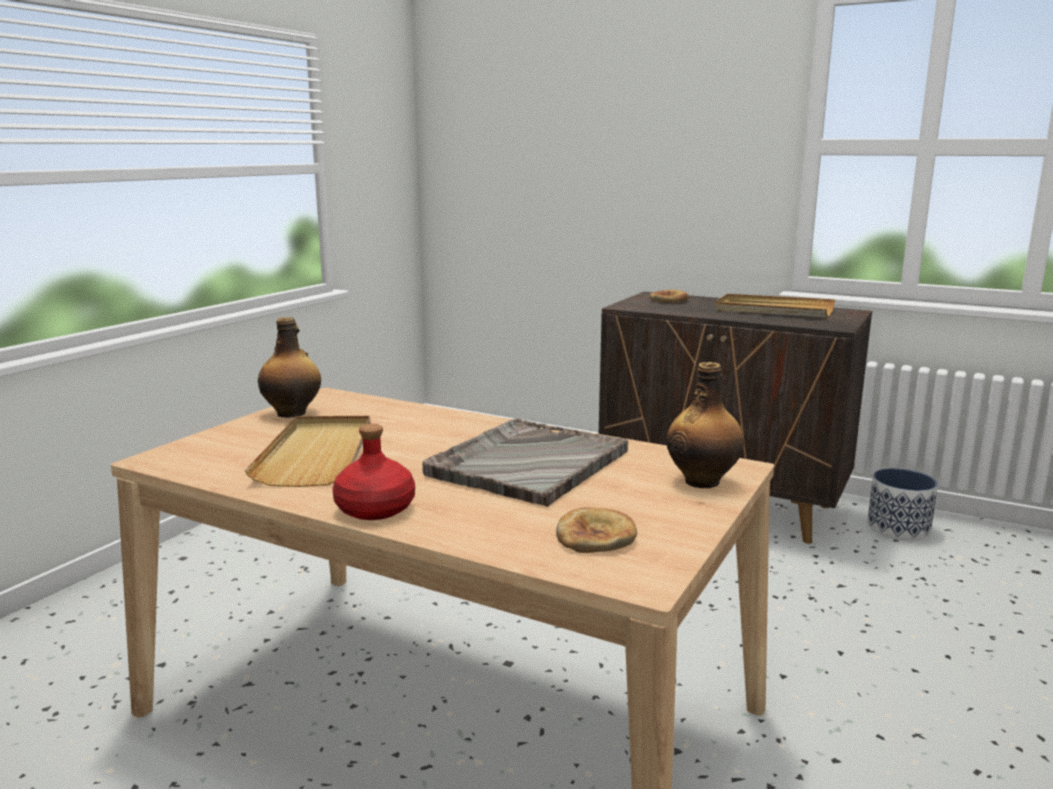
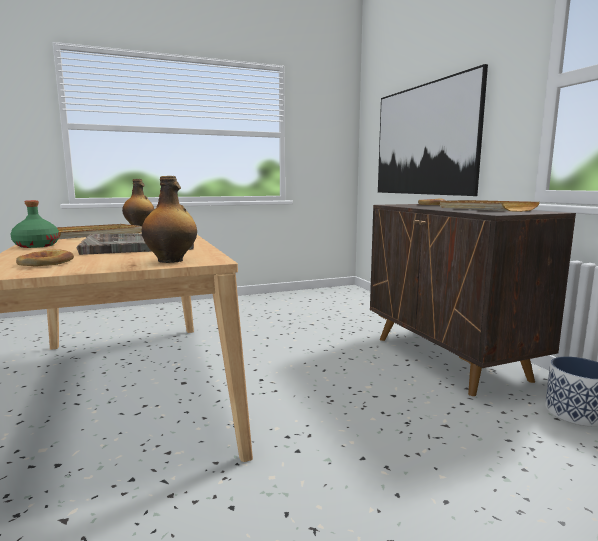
camera: 40 degrees right, 5 degrees down
(374, 509) = (36, 245): red bottle -> green bottle
(586, 189) = (423, 140): none -> picture

